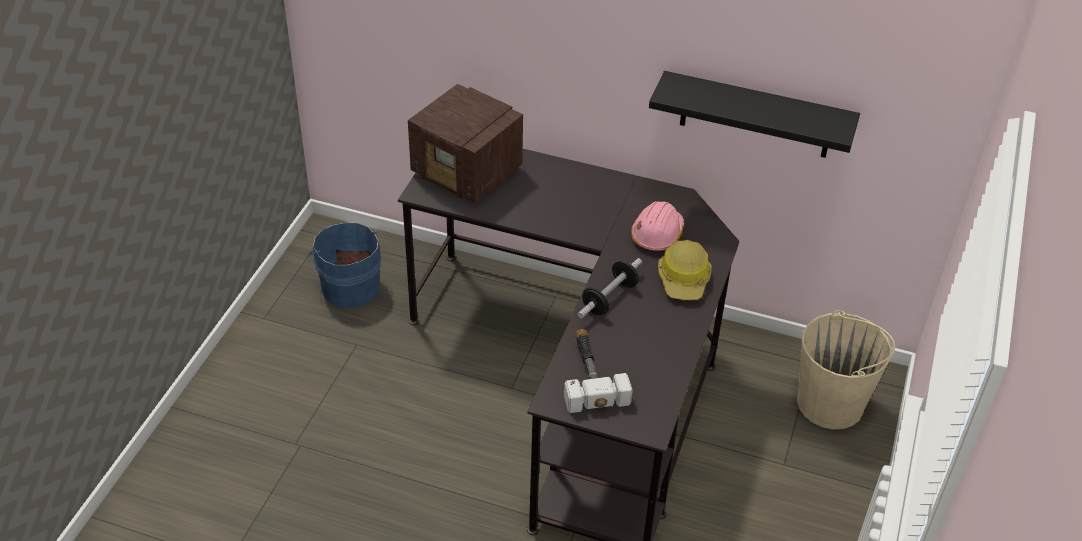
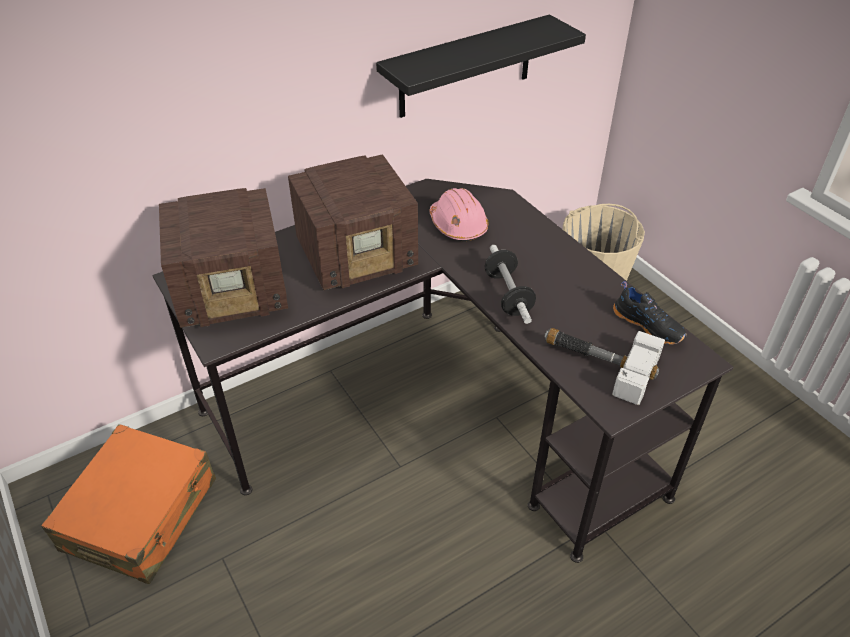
camera: 50 degrees left, 0 degrees up
(349, 286) = (141, 514): blue bucket -> orange suitcase
(565, 205) = (359, 256): none -> radio
(660, 386) = (648, 325): none -> black shoe
(684, 279) = (528, 240): hard hat -> none

